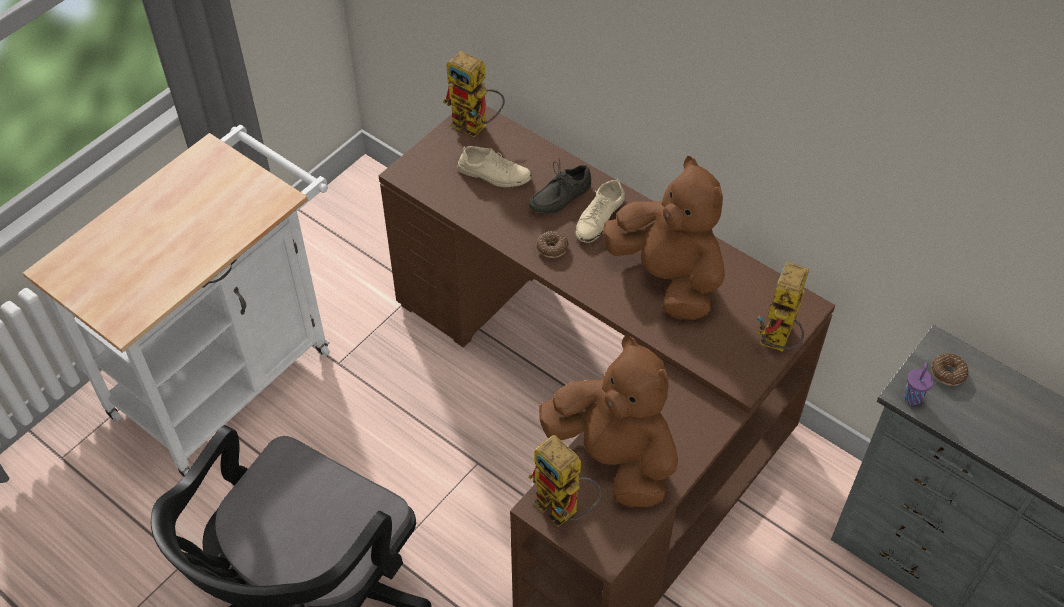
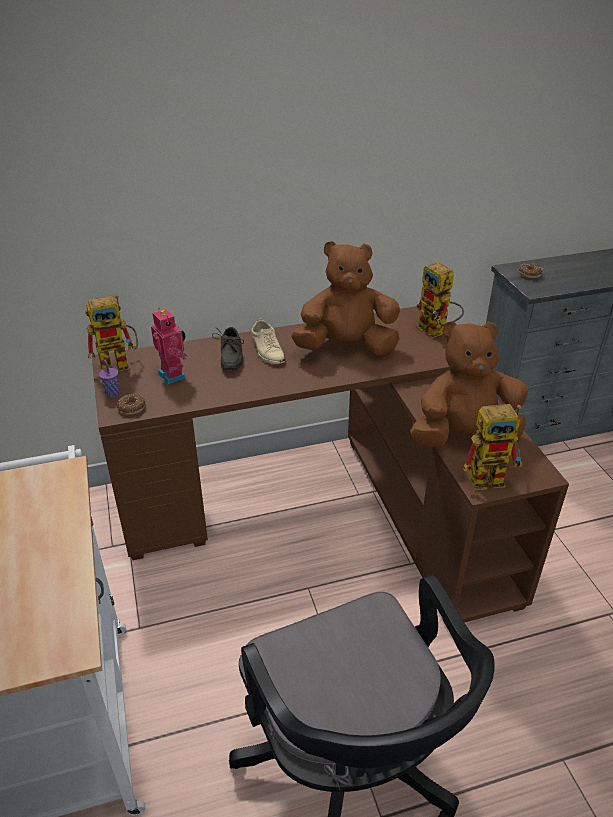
camera: 55 degrees left, 15 degrees down
(494, 174) = (173, 375): beige shoe -> toy robot
(552, 248) = (269, 379): donut -> donut (132, 408)
(912, 397) = (538, 289): purple cup -> purple cup (112, 393)

